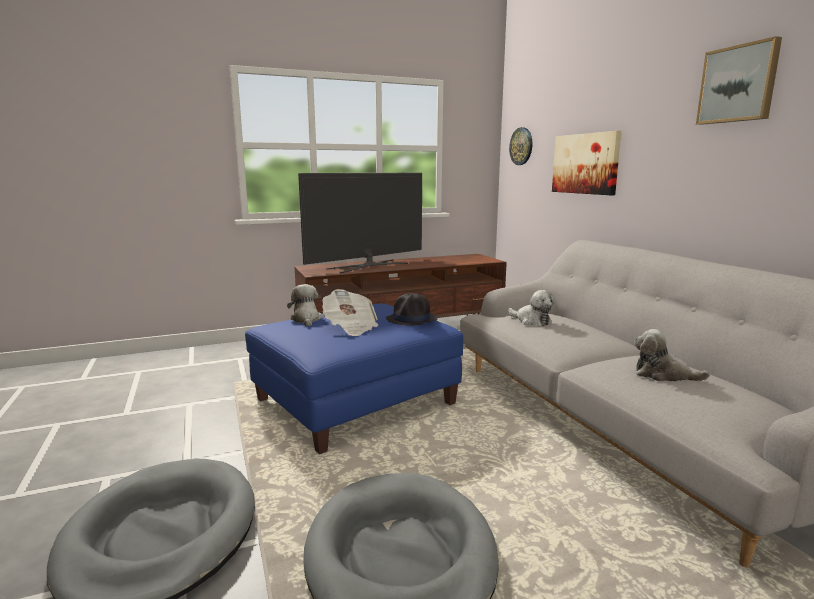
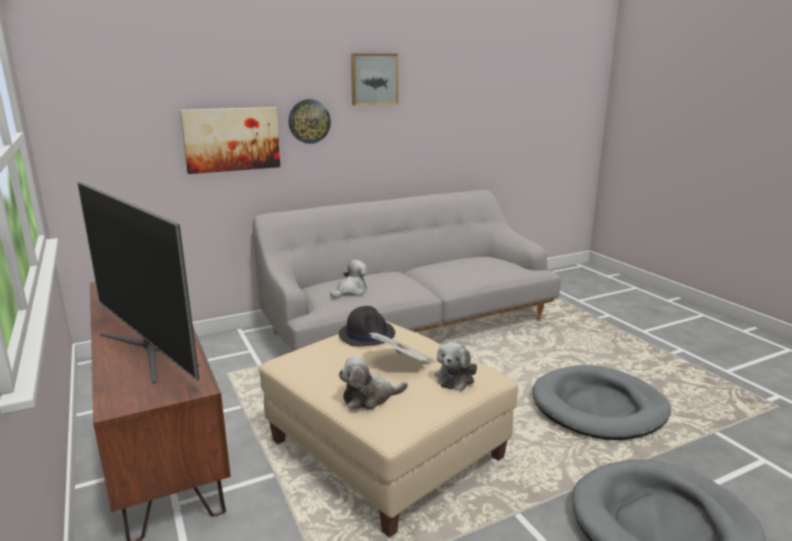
camera: 95 degrees left, 5 degrees up
(355, 402) = (387, 449): blue ottoman -> beige ottoman
(521, 146) = (95, 121): wall clock -> wall clock (309, 121)
(663, 375) = (464, 268): plush toy -> plush toy (455, 377)

